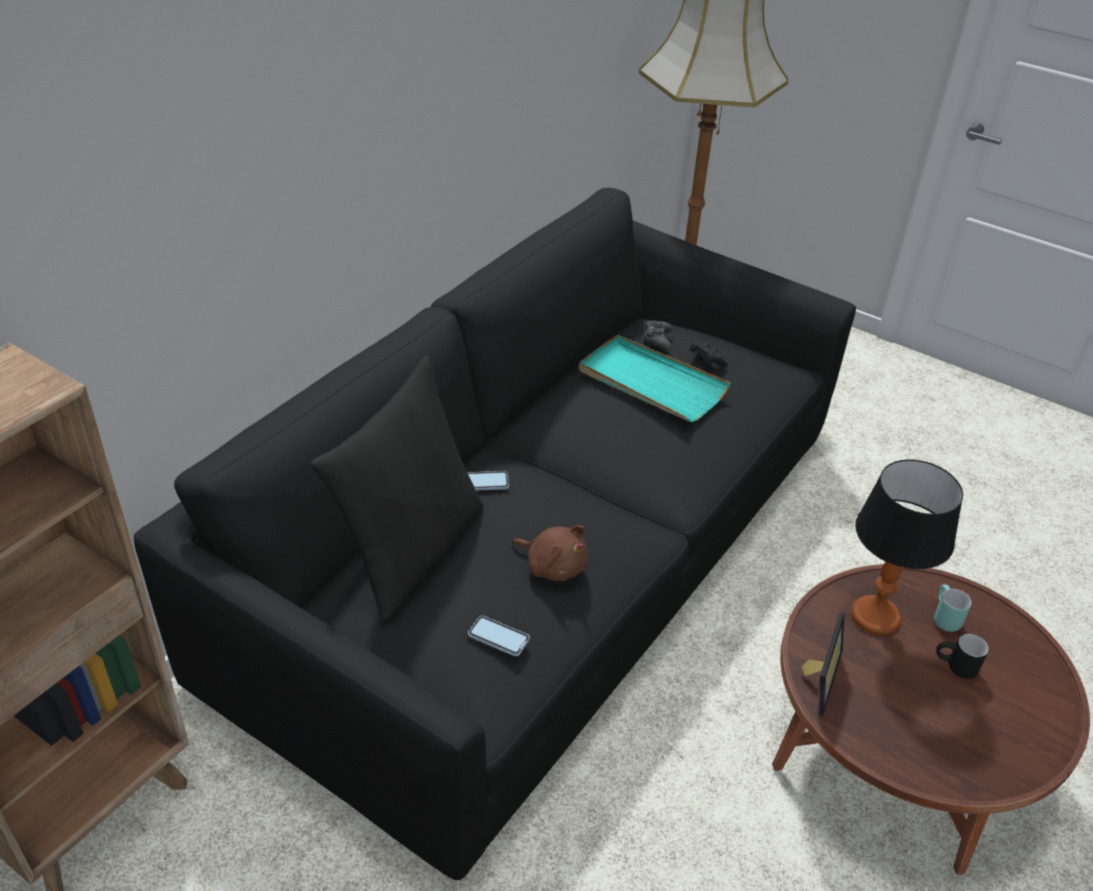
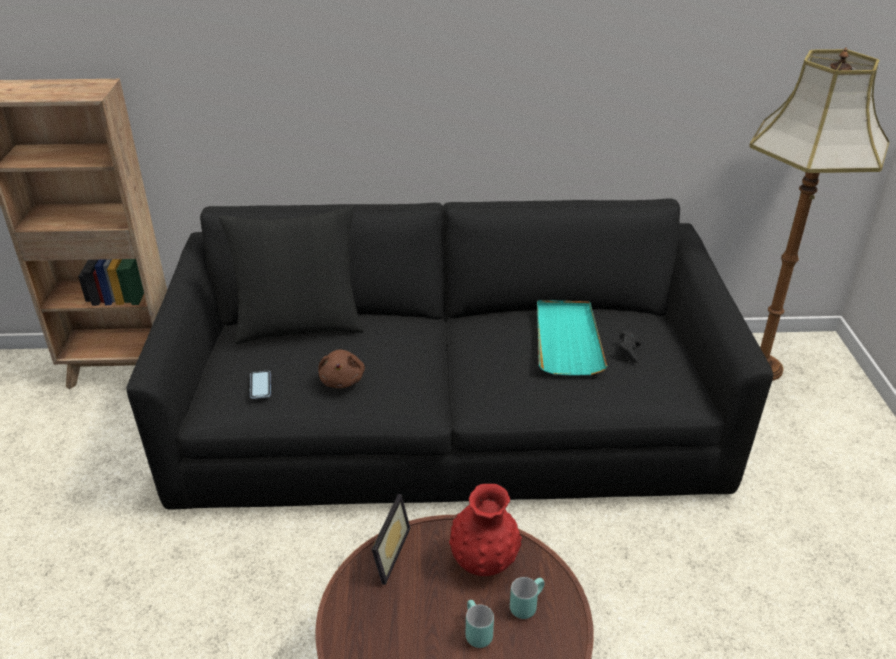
camera: 55 degrees right, 5 degrees down
(483, 482) = (385, 323): phone -> none
(656, 340) = (619, 322): black game controller -> none
(816, 677) = (385, 552): picture frame -> picture frame turned 60 degrees counterclockwise
(874, 616) = (483, 562): table lamp -> red vase
(955, 668) = (474, 632): black mug -> turquoise mug

